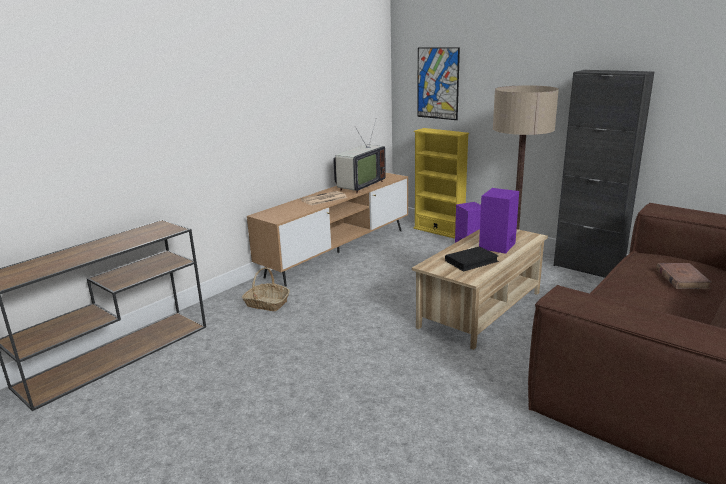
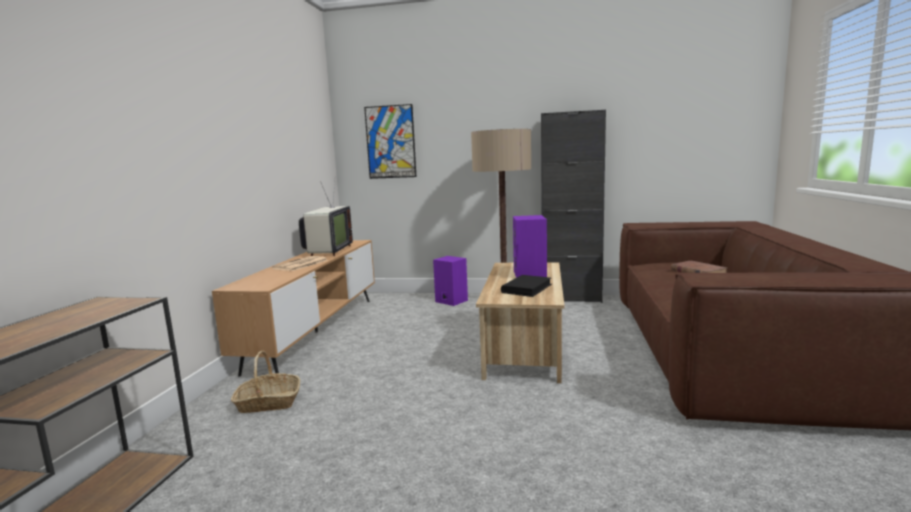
camera: 30 degrees left, 10 degrees down
(439, 231) = (408, 295): yellow bookcase -> none

